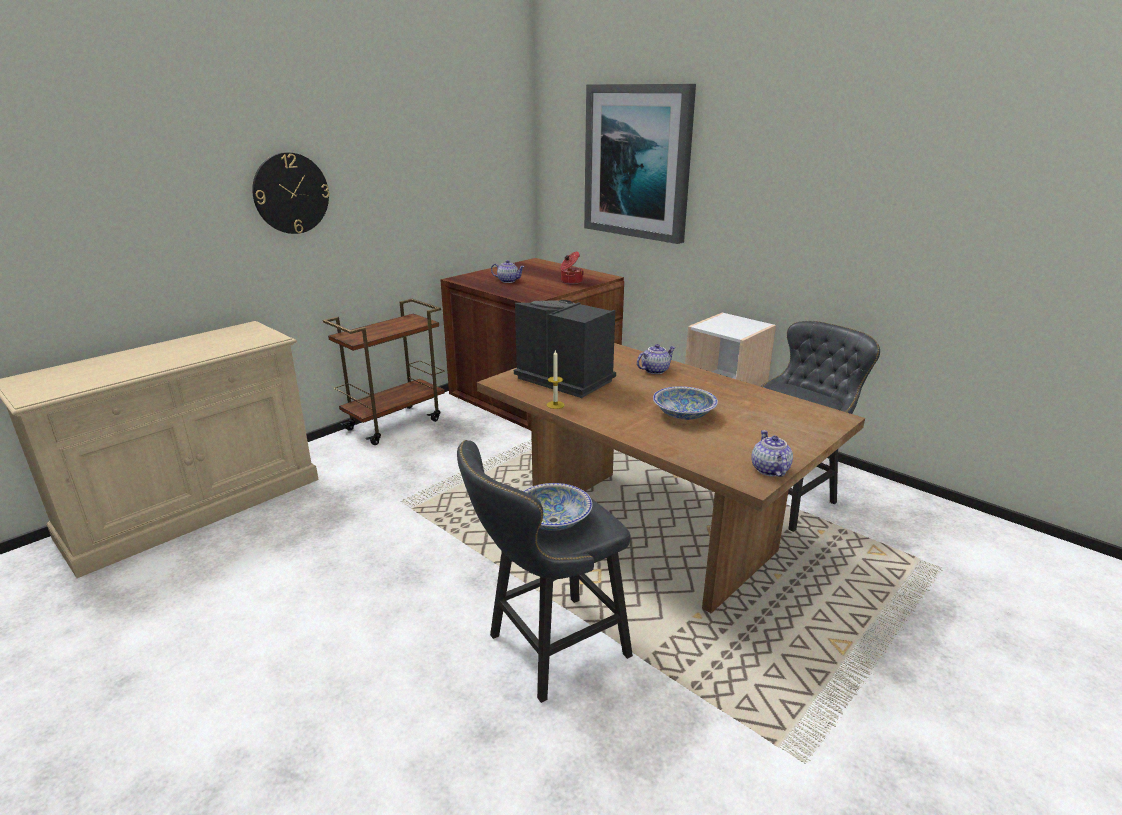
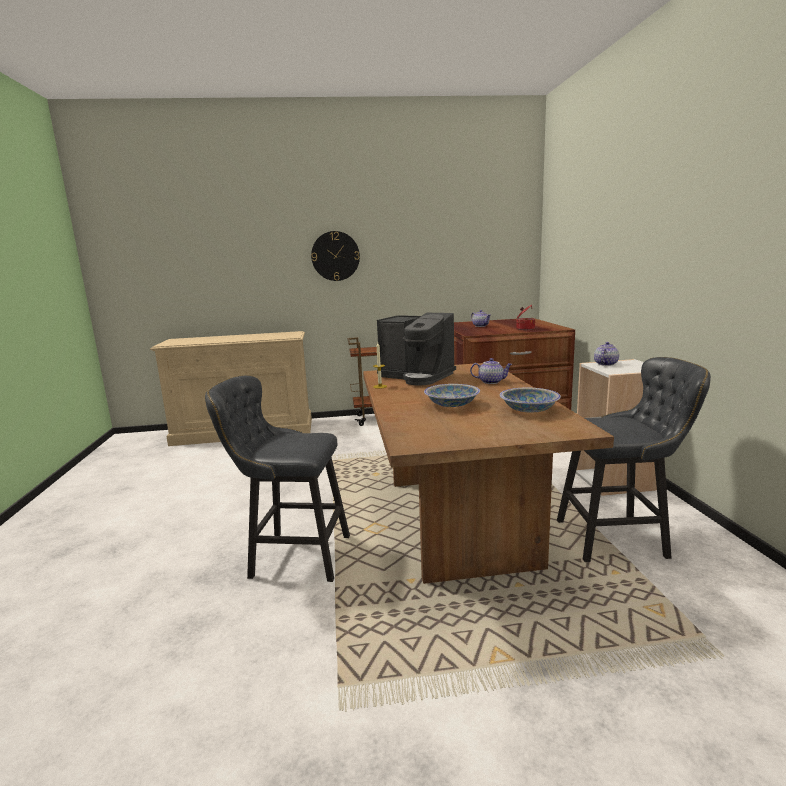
camera: 40 degrees right, 10 degrees down
(553, 520) = (282, 443): bowl -> bowl (529, 410)
(564, 378) = (417, 376): coffee machine -> coffee machine turned 135 degrees clockwise
(638, 162) = (591, 230): picture -> none
(769, 470) = (437, 443): teapot -> teapot (605, 364)

